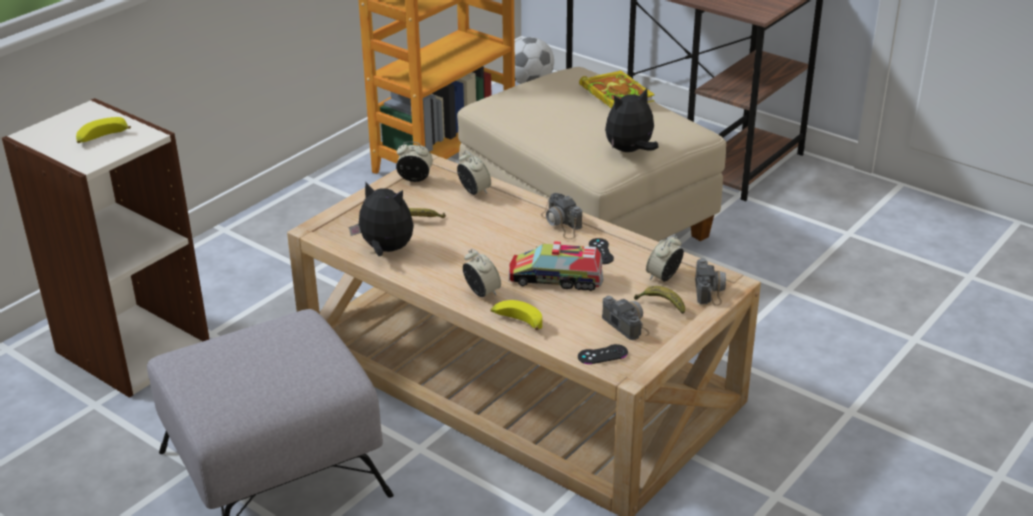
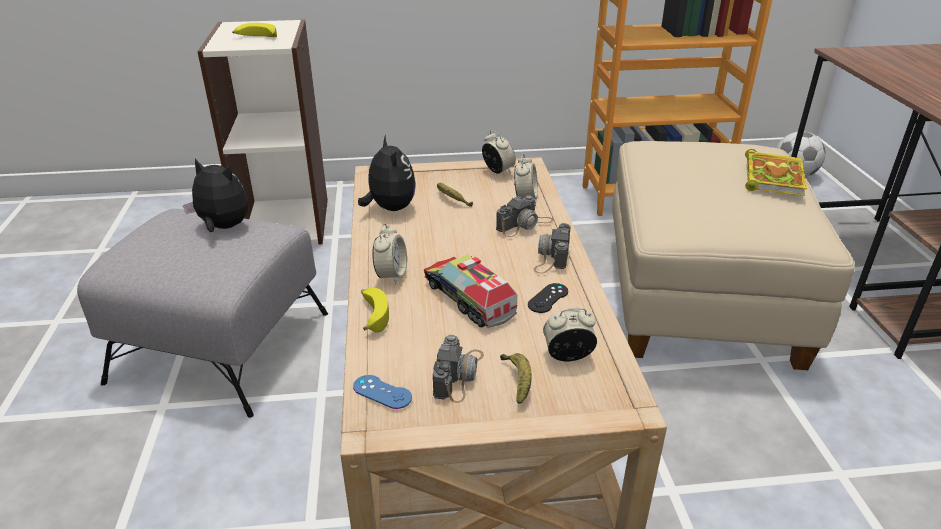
camera: 45 degrees right, 0 degrees up
(602, 354) = (382, 392): black game controller -> blue game controller
(630, 151) = (714, 227): plush toy -> plush toy (223, 227)
(710, 288) = (596, 396): camera -> camera (524, 224)

